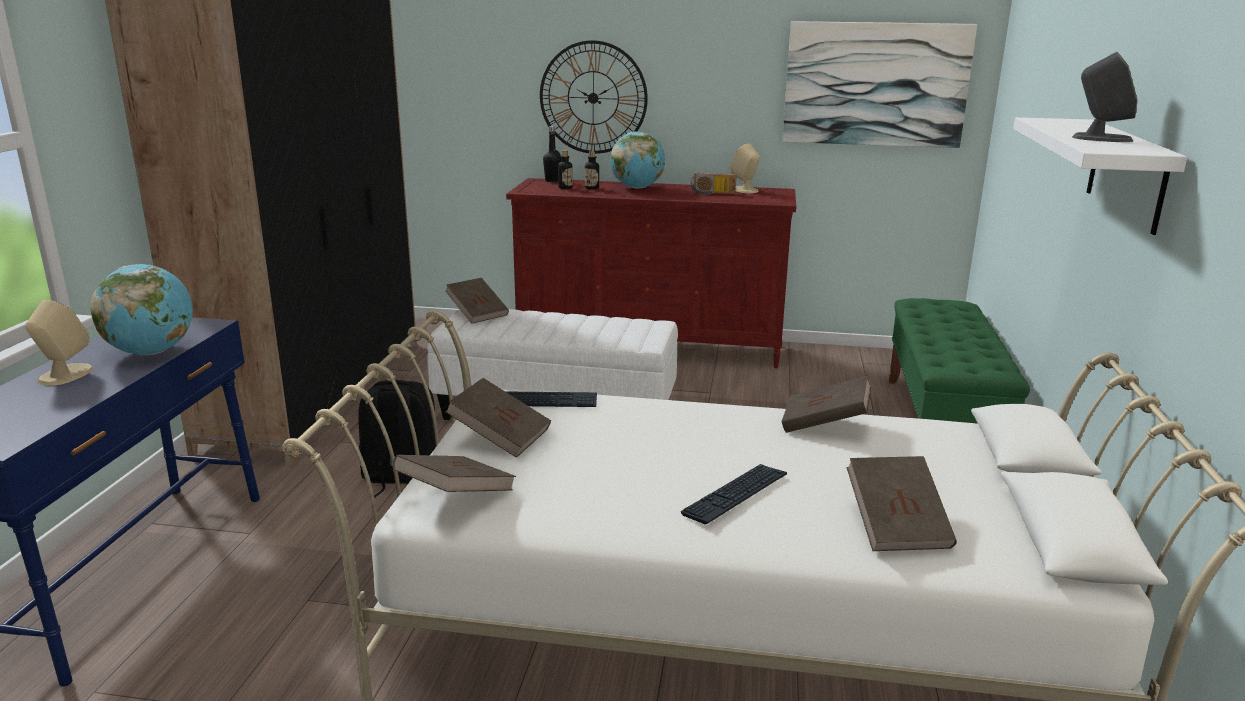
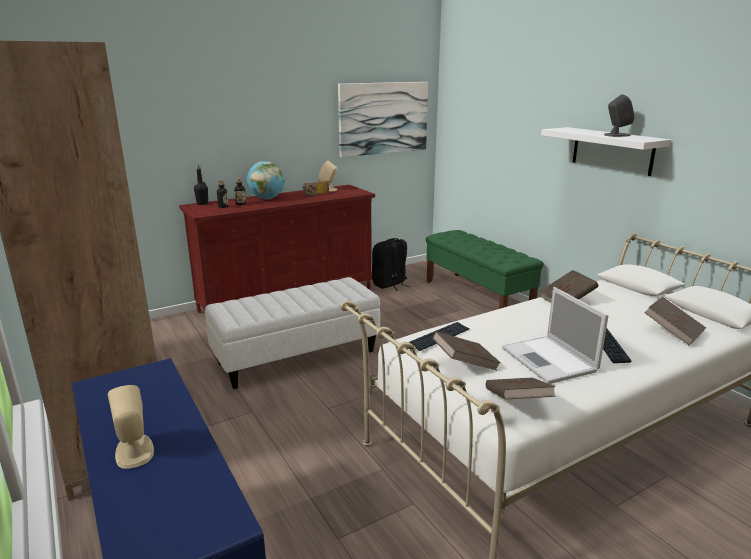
camera: 40 degrees left, 0 degrees up
(151, 352) = (164, 405): globe -> none
(401, 479) = (268, 437): black backpack -> black backpack (390, 284)
(477, 313) = (230, 306): brown book -> none
(593, 98) = (220, 142): wall clock -> none
(606, 476) = (550, 360): none -> laptop

